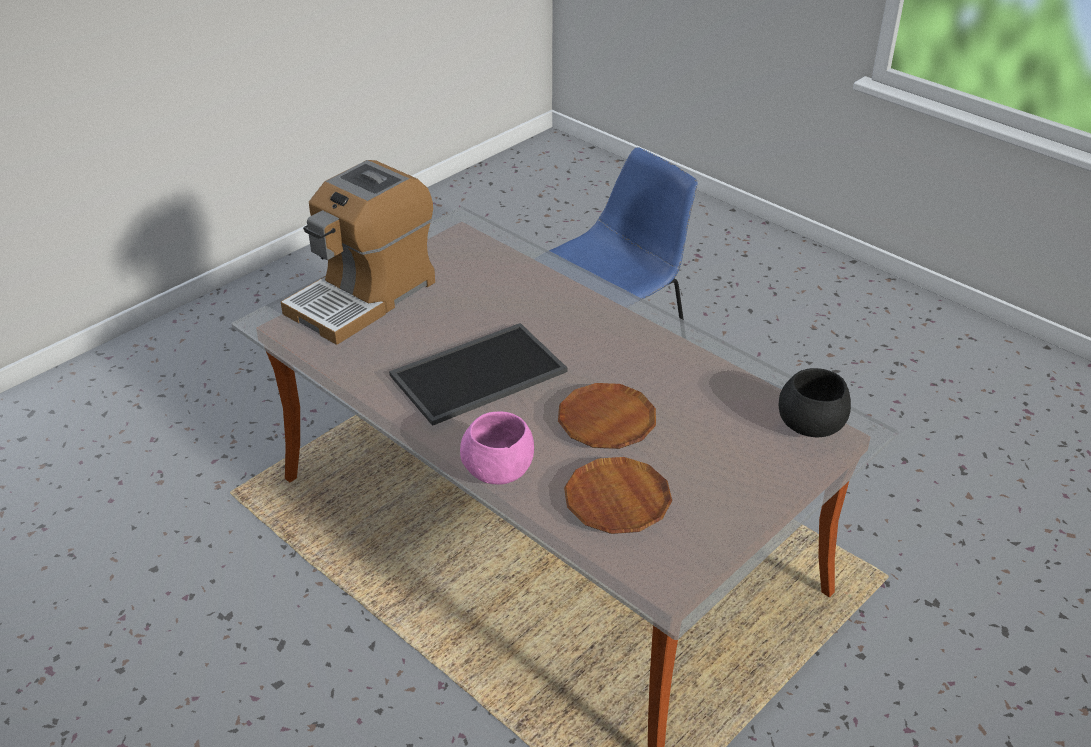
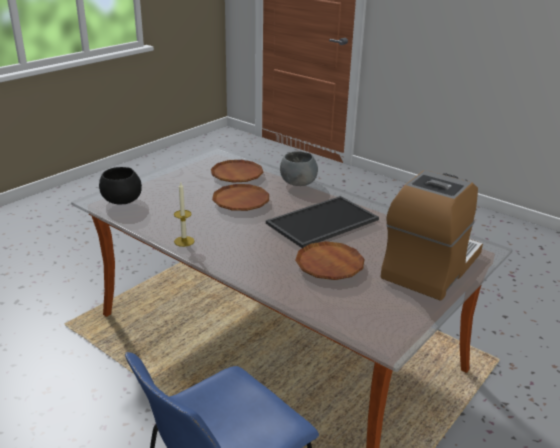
camera: 175 degrees right, 10 degrees down
(491, 301) = (329, 265): none -> brown plate
(498, 472) = (298, 183): pink bowl -> grey bowl
(683, 341) = (184, 241): none -> candle

